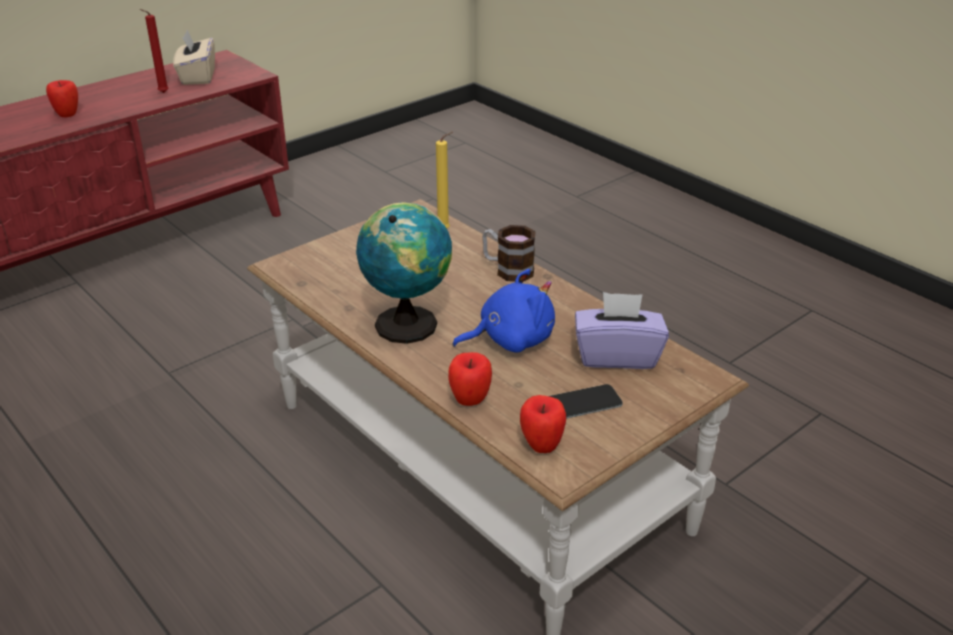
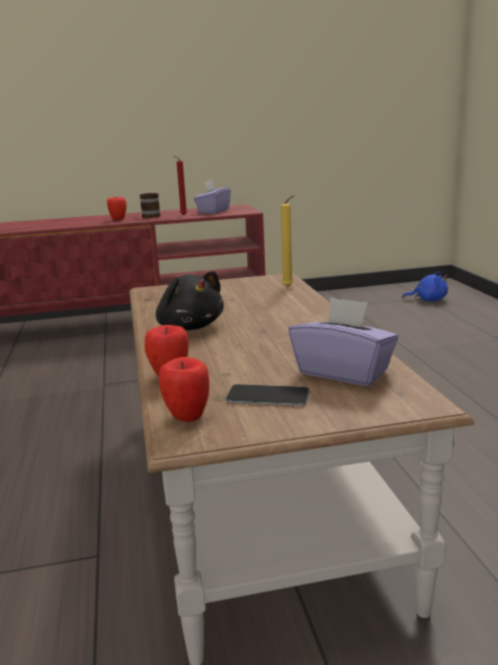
camera: 30 degrees right, 15 degrees down
(197, 77) = (213, 211): beige tissue box -> purple tissue box
(407, 322) = (190, 326): globe -> black plush toy
(507, 269) = (311, 311): mug -> mug (149, 216)
(510, 339) = (258, 347): blue plush toy -> blue plush toy (428, 300)

